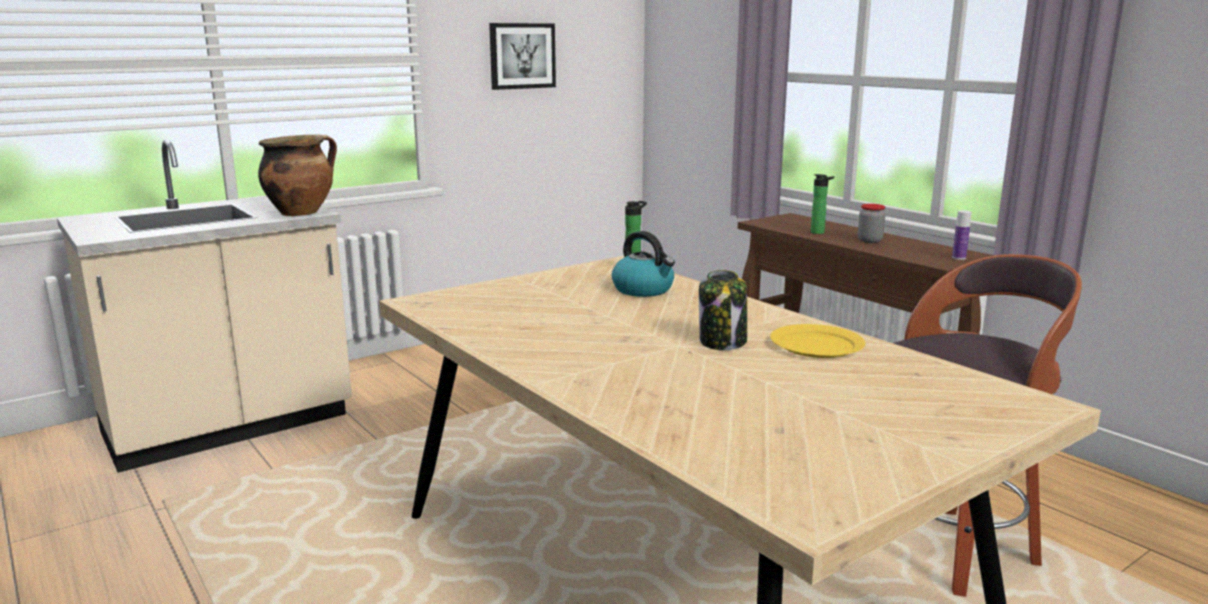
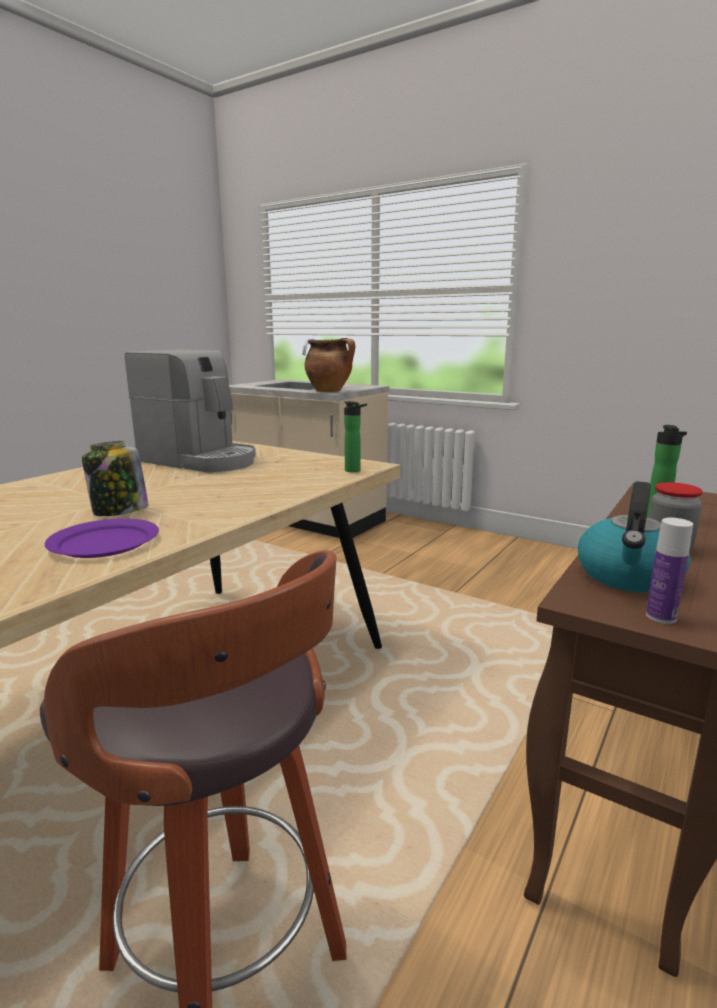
camera: 70 degrees right, 0 degrees up
(521, 311) = (200, 460): none -> coffee machine
(522, 56) = (630, 283): picture -> none
(644, 290) = (281, 479): kettle -> kettle (629, 577)
(815, 345) = (104, 542): yellow plate -> purple plate

